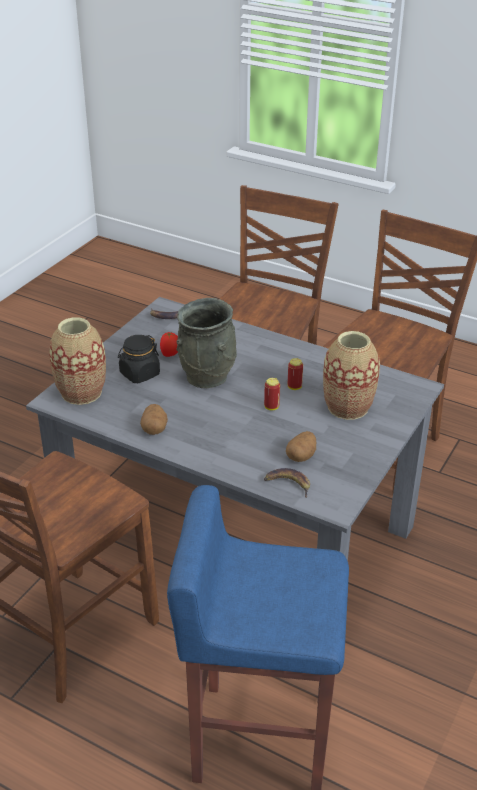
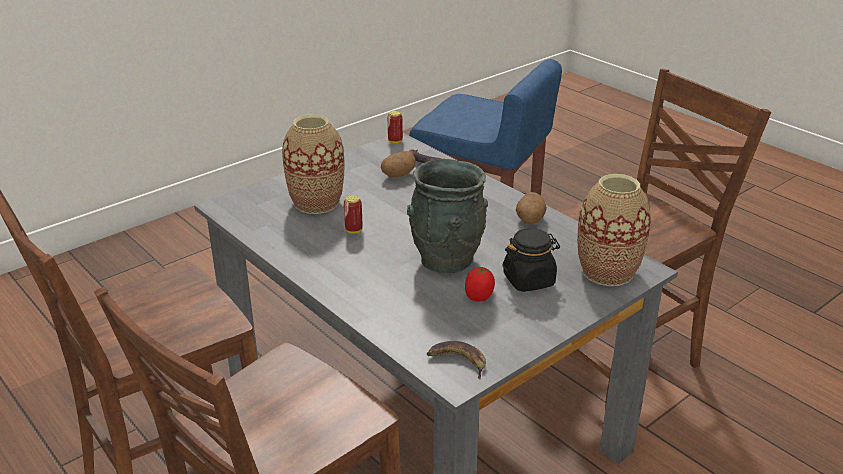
camera: 160 degrees left, 5 degrees down
(271, 407) = (394, 216): can -> can (395, 141)

